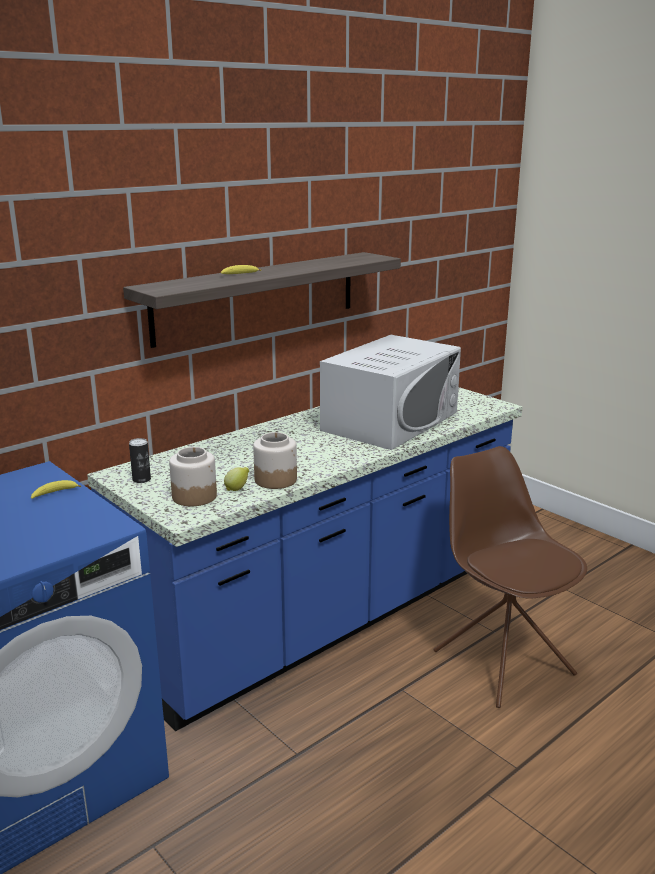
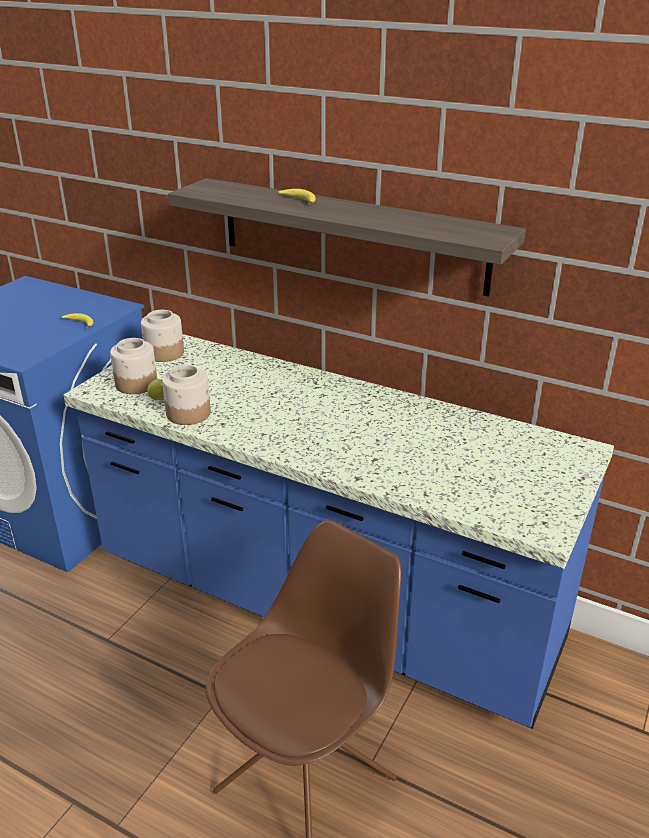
camera: 70 degrees right, 10 degrees up
(141, 479) = (164, 353): can -> jar
(390, 421) = (402, 450): white microwave -> none

